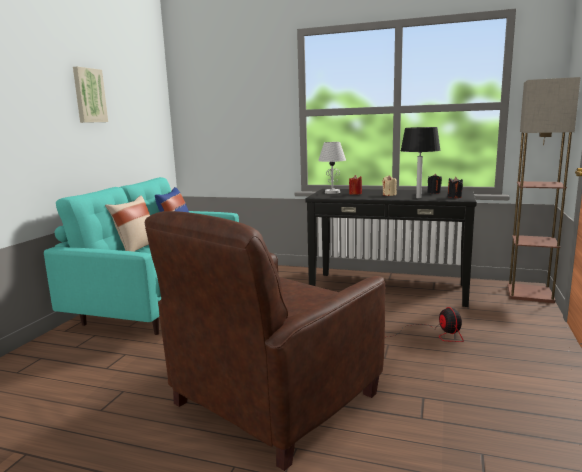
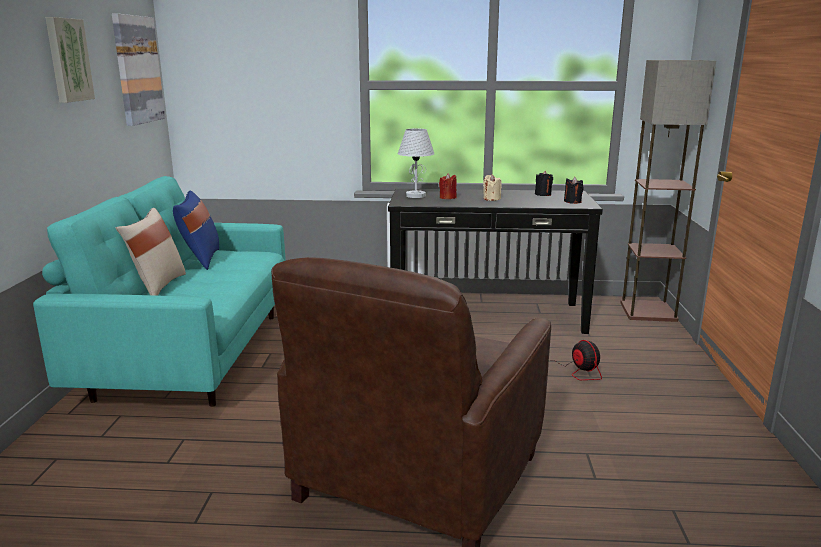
camera: 15 degrees left, 5 degrees up
(148, 106) = (137, 70): none -> picture
(418, 198) = (531, 204): black table lamp -> none

